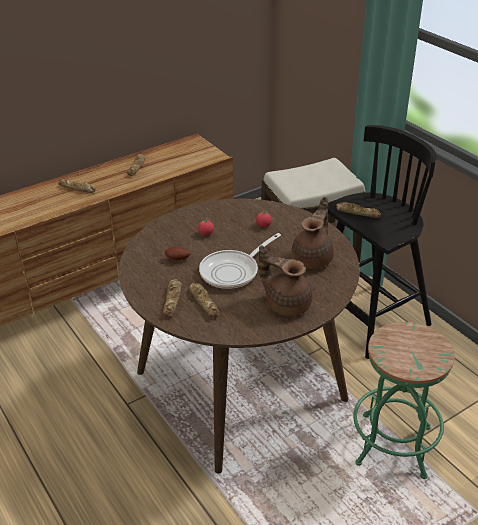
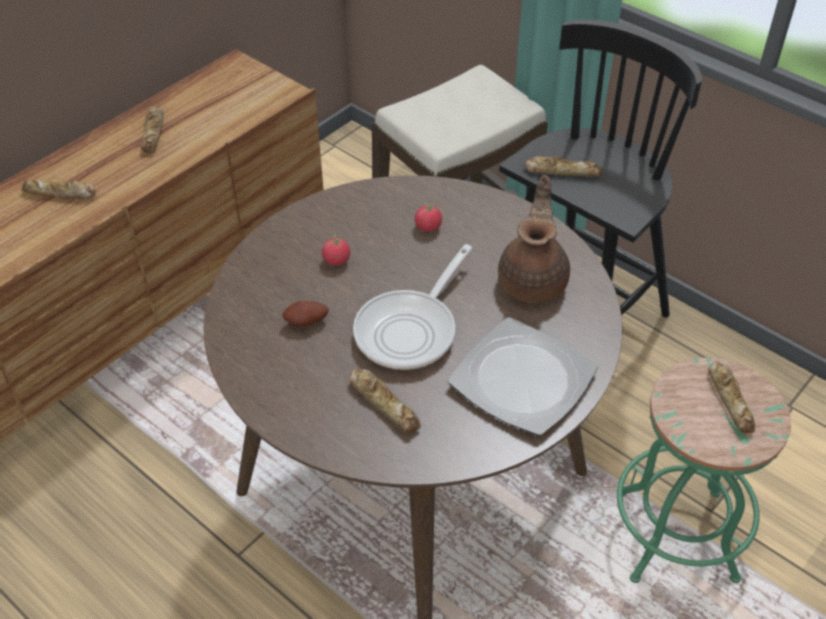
camera: 15 degrees left, 10 degrees up
(172, 300) = (328, 410): bread -> bread (730, 400)
(286, 303) = (522, 378): brown teapot -> plate

